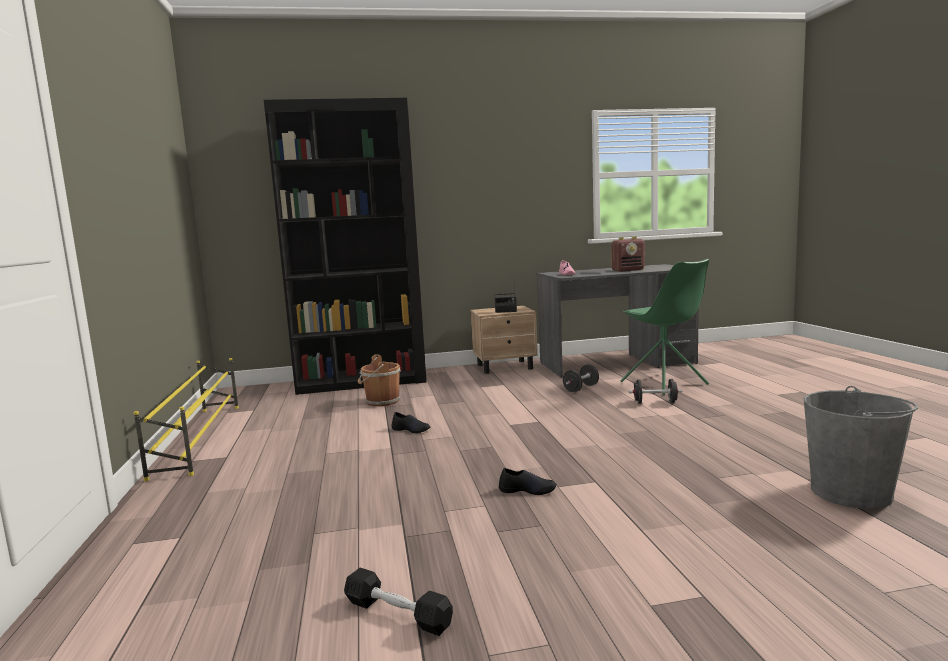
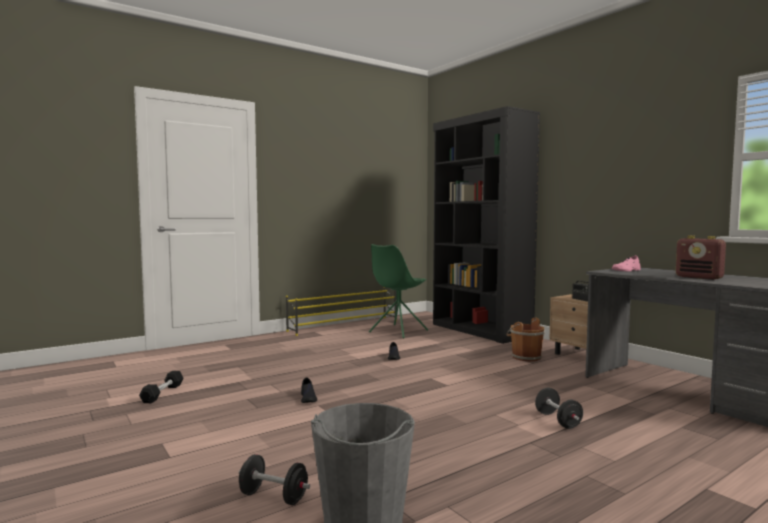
camera: 65 degrees right, 5 degrees down
(381, 401) = (442, 342): brown bucket -> brown bucket (525, 357)
(581, 388) = (562, 388): black dumbbell -> black dumbbell (273, 497)
(664, 383) = (643, 420): green chair -> green chair (397, 331)

